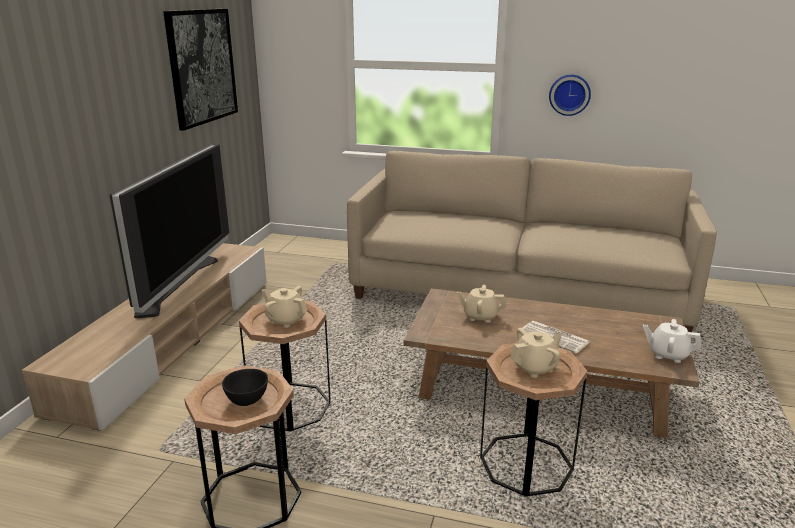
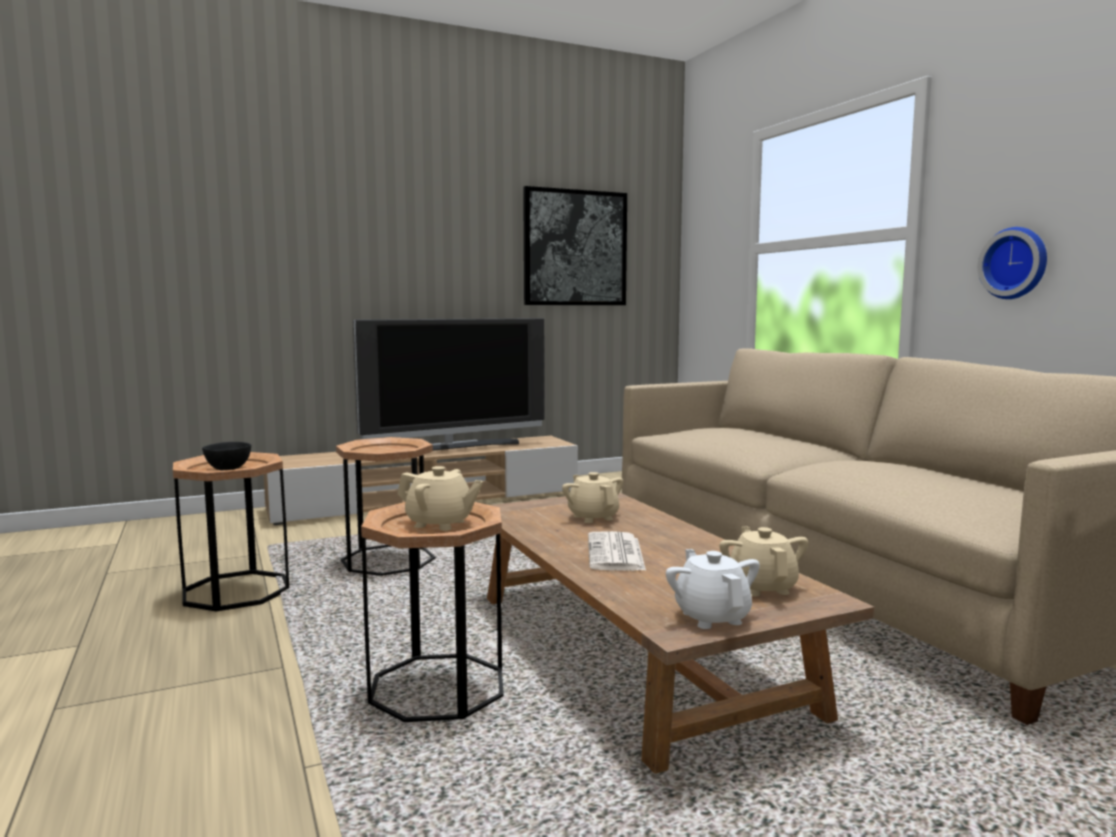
camera: 50 degrees right, 15 degrees down
(285, 320) = (388, 450): beige teapot -> beige teapot (762, 587)

